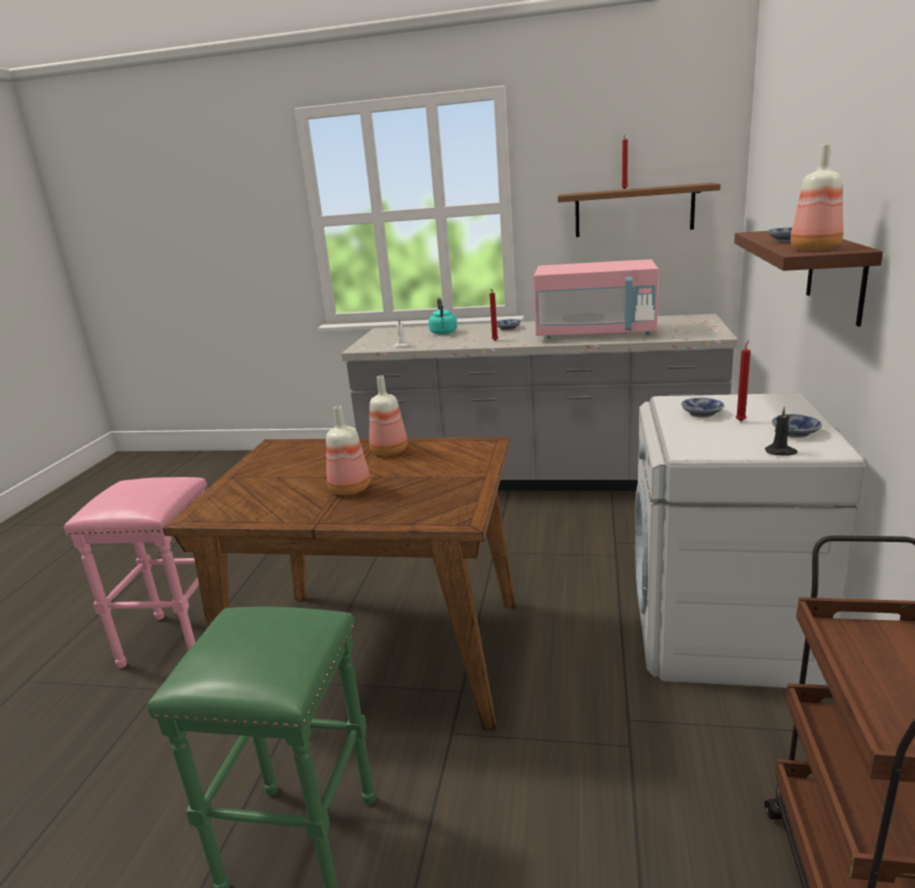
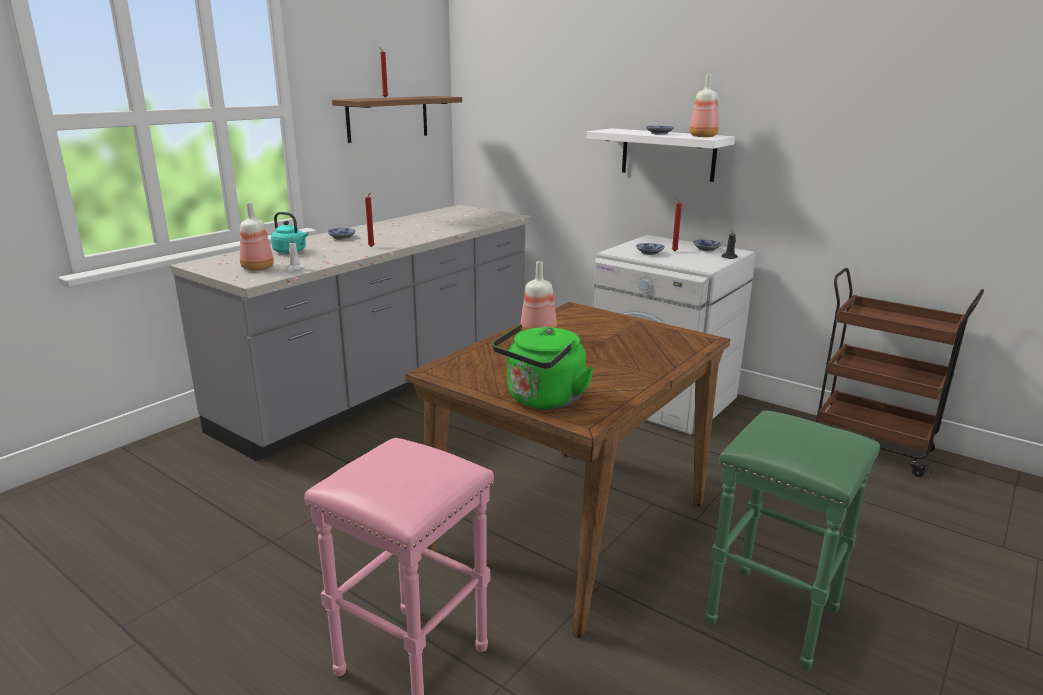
camera: 65 degrees left, 0 degrees up
(233, 491) = (542, 400): none -> green kettle
(349, 489) = (604, 359): bottle -> bottle (256, 268)
(595, 333) = (432, 228): pink microwave -> none
(835, 274) = (668, 154): brown shelf -> white shelf

